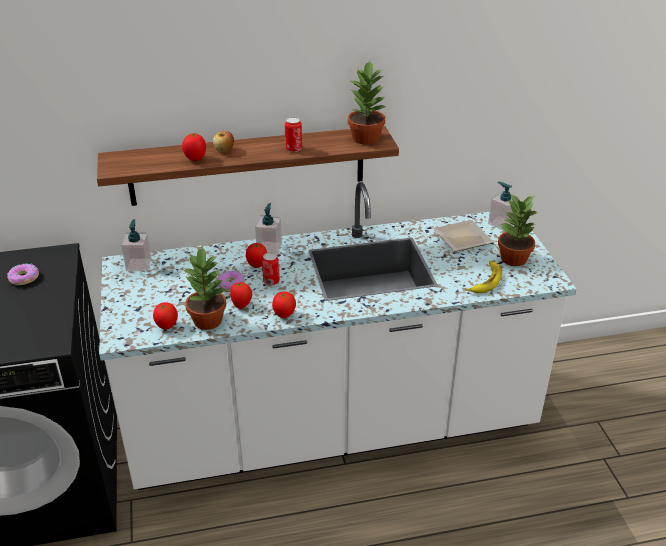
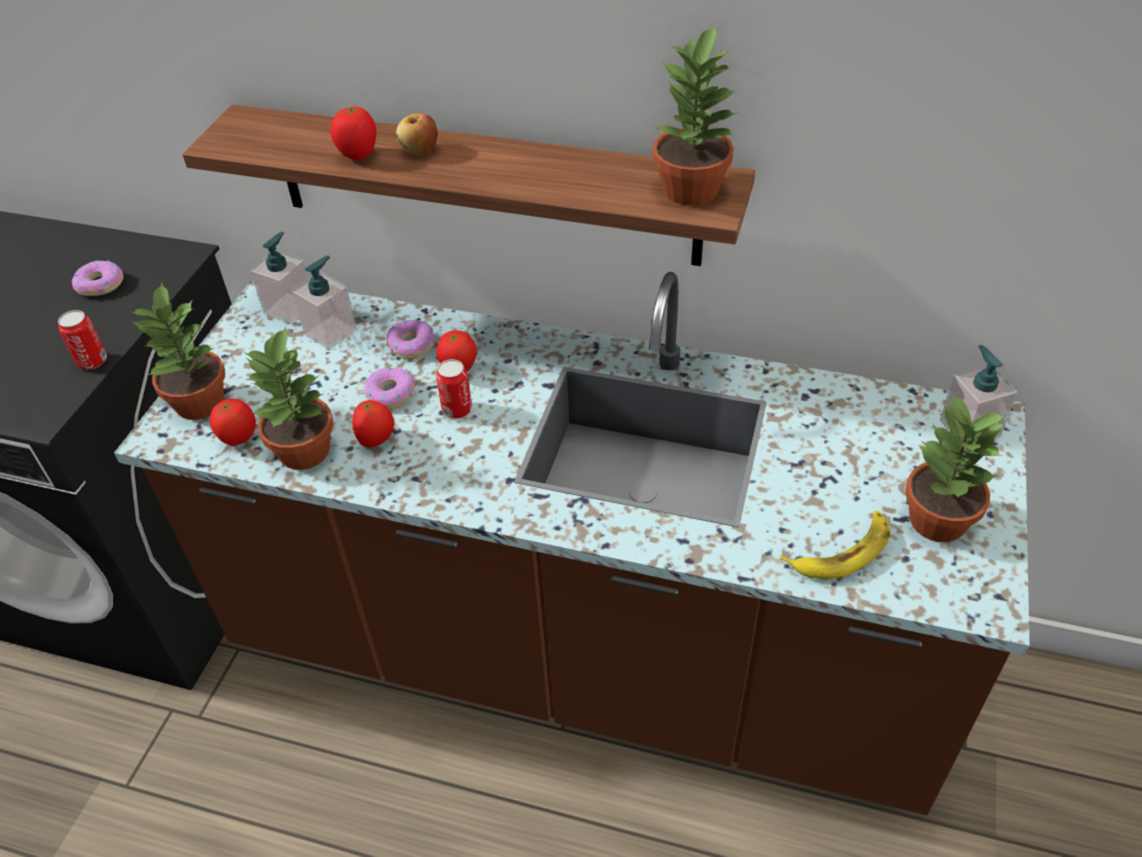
camera: 30 degrees right, 10 degrees up
(128, 319) = (199, 404): none -> potted plant
(222, 262) = (411, 345): none -> donut
(269, 247) = (504, 341): soap dispenser -> soap dispenser (331, 332)
(284, 315) = (425, 487): tomato -> none
(293, 149) = (538, 178): can -> can (92, 361)
(333, 428) = (581, 656): white counter -> brown counter
(462, 239) = (860, 439): plate -> none

